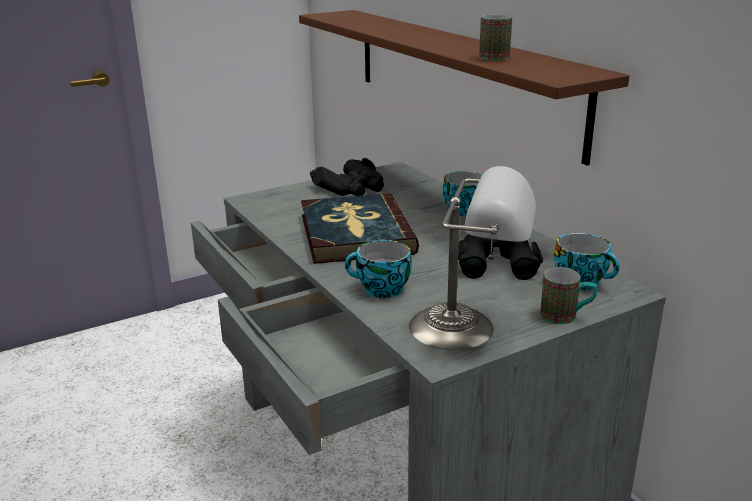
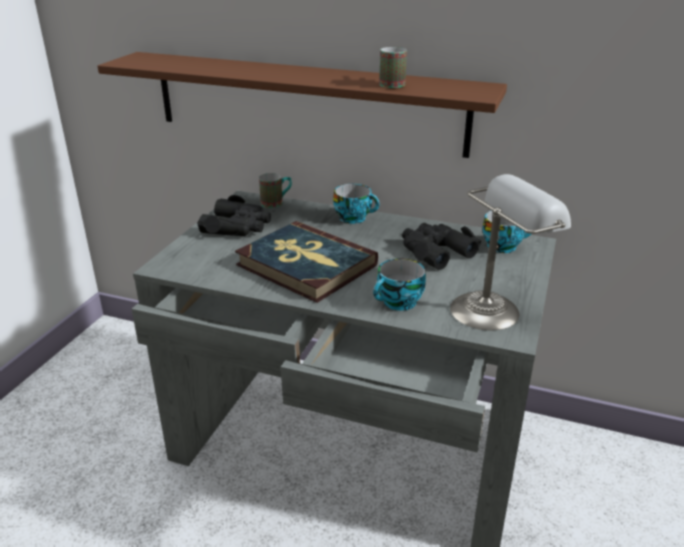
camera: 40 degrees left, 5 degrees up
(566, 317) = (531, 274): mug -> mug (276, 203)

